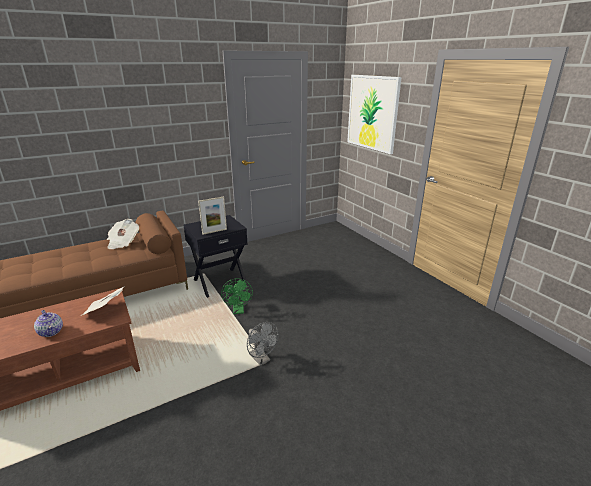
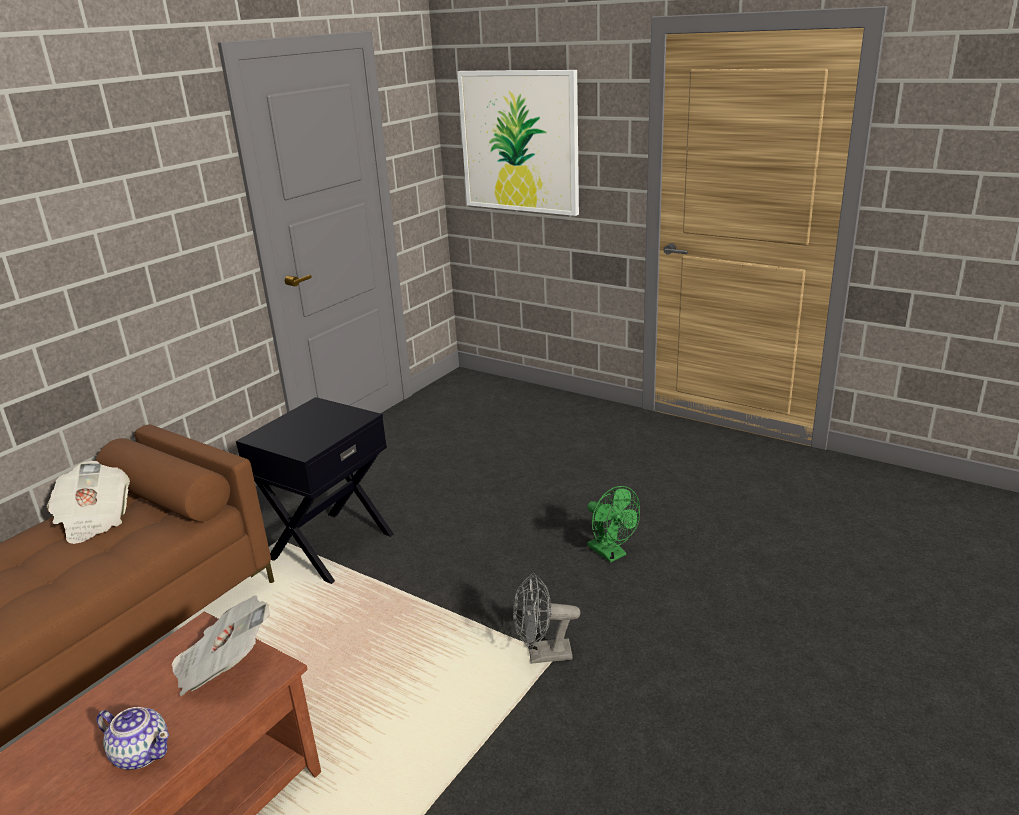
camera: 25 degrees left, 0 degrees up
(214, 231) = (324, 437): picture frame -> none
(238, 311) = (420, 586): green fan -> green fan (611, 553)
(261, 359) = (542, 655): grey fan -> grey fan turned 150 degrees clockwise

